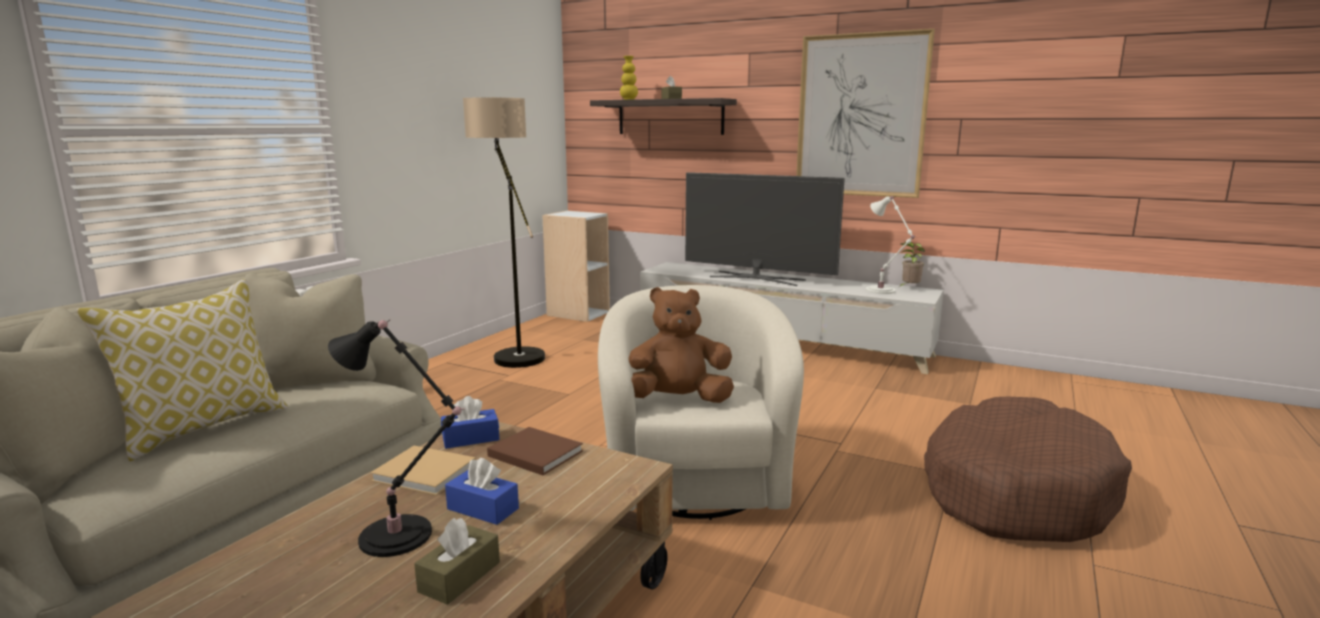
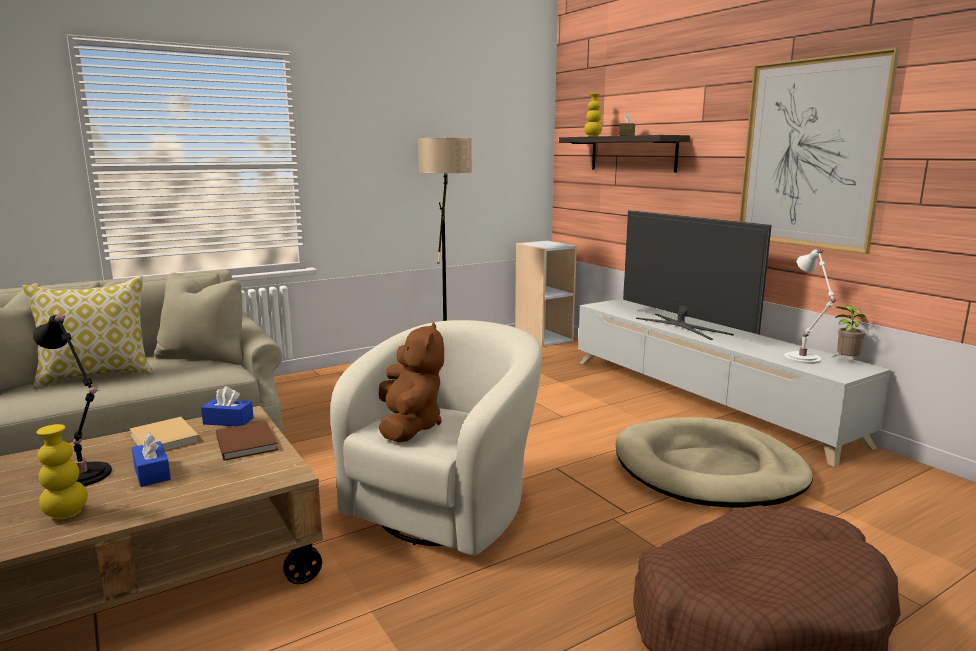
camera: 30 degrees right, 0 degrees up
(459, 577) = (66, 514): brown tissue box -> yellow vase
(677, 400) = (409, 426): brown plush toy -> brown plush toy turned 60 degrees clockwise
(854, 396) = (709, 470): none -> beige dog bed

